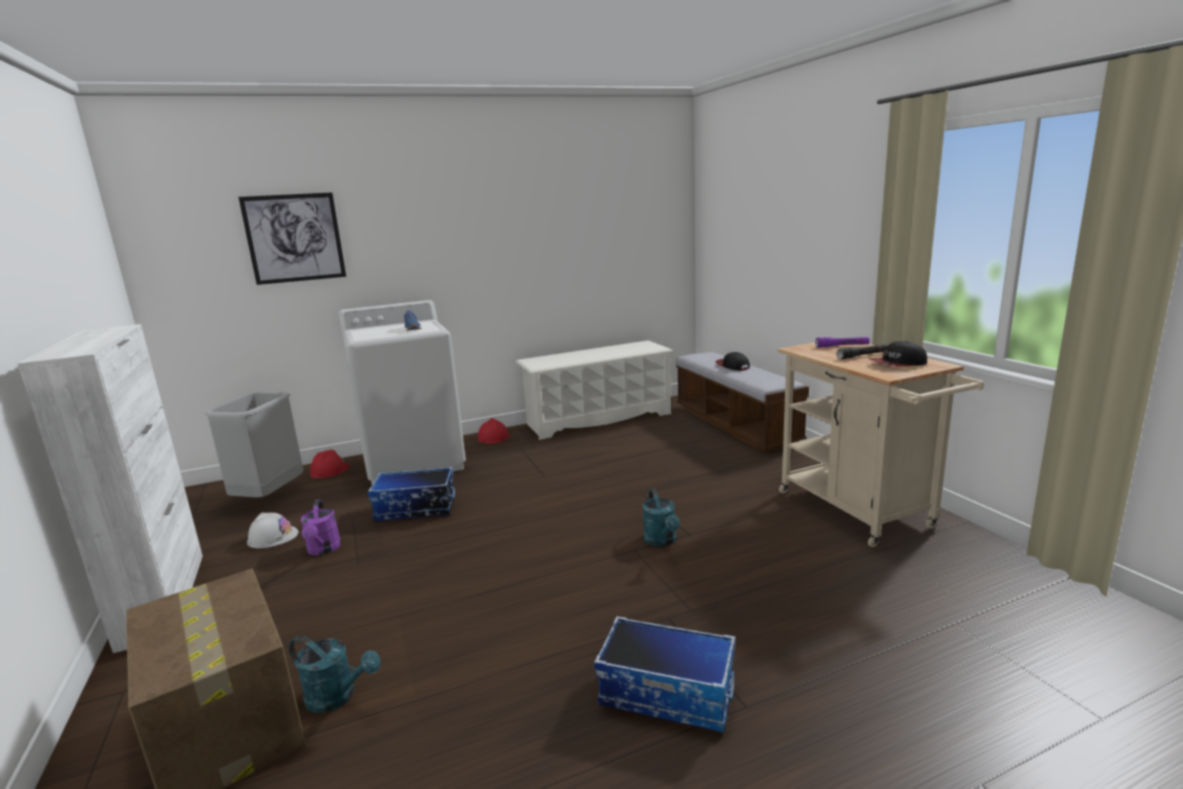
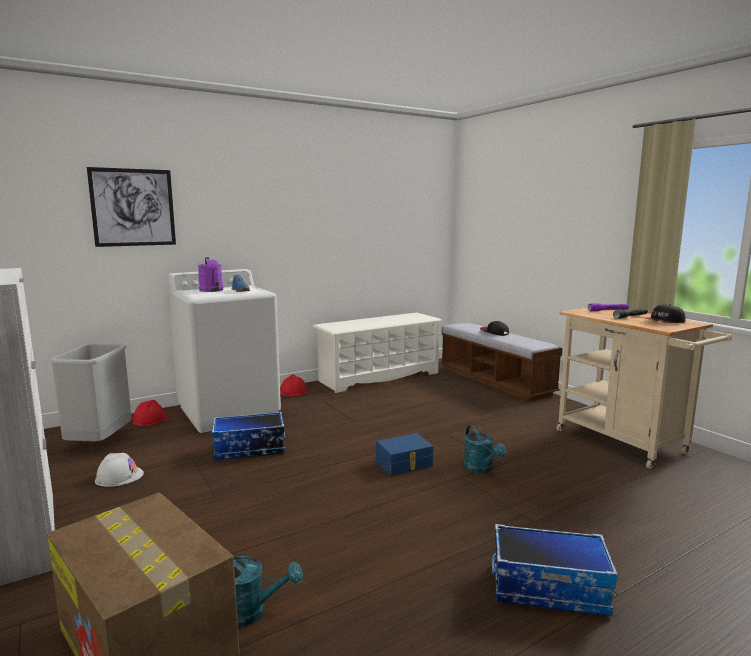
camera: 10 degrees left, 5 degrees down
(323, 550) = (176, 486): purple watering can -> purple watering can (212, 290)
(576, 532) = (405, 464): none -> blue storage box

